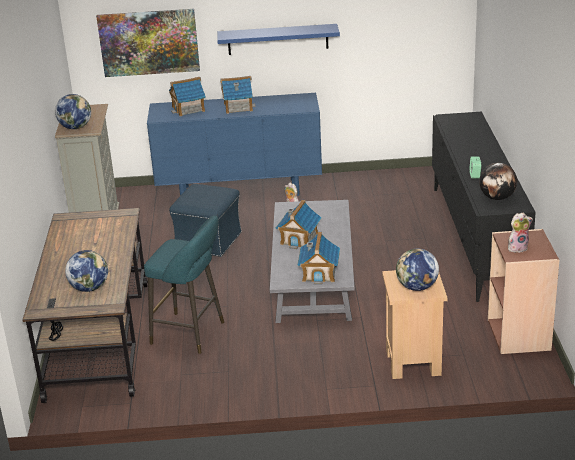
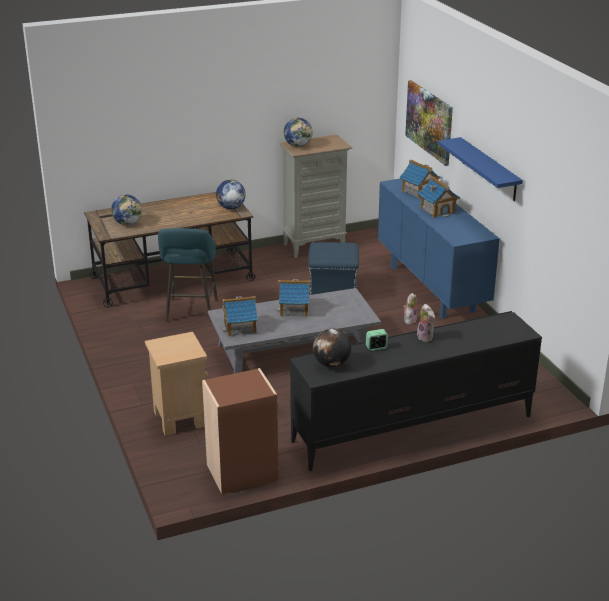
camera: 70 degrees right, 0 degrees up
(417, 287) = (169, 350): globe -> globe (230, 207)
(518, 248) = (233, 383): plush toy -> plush toy (426, 337)

